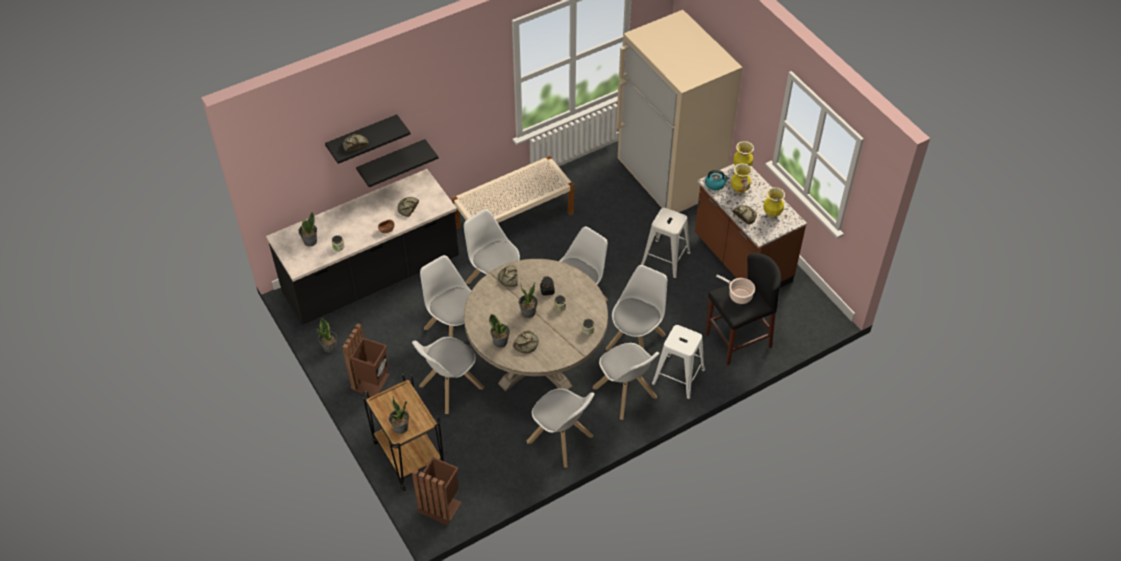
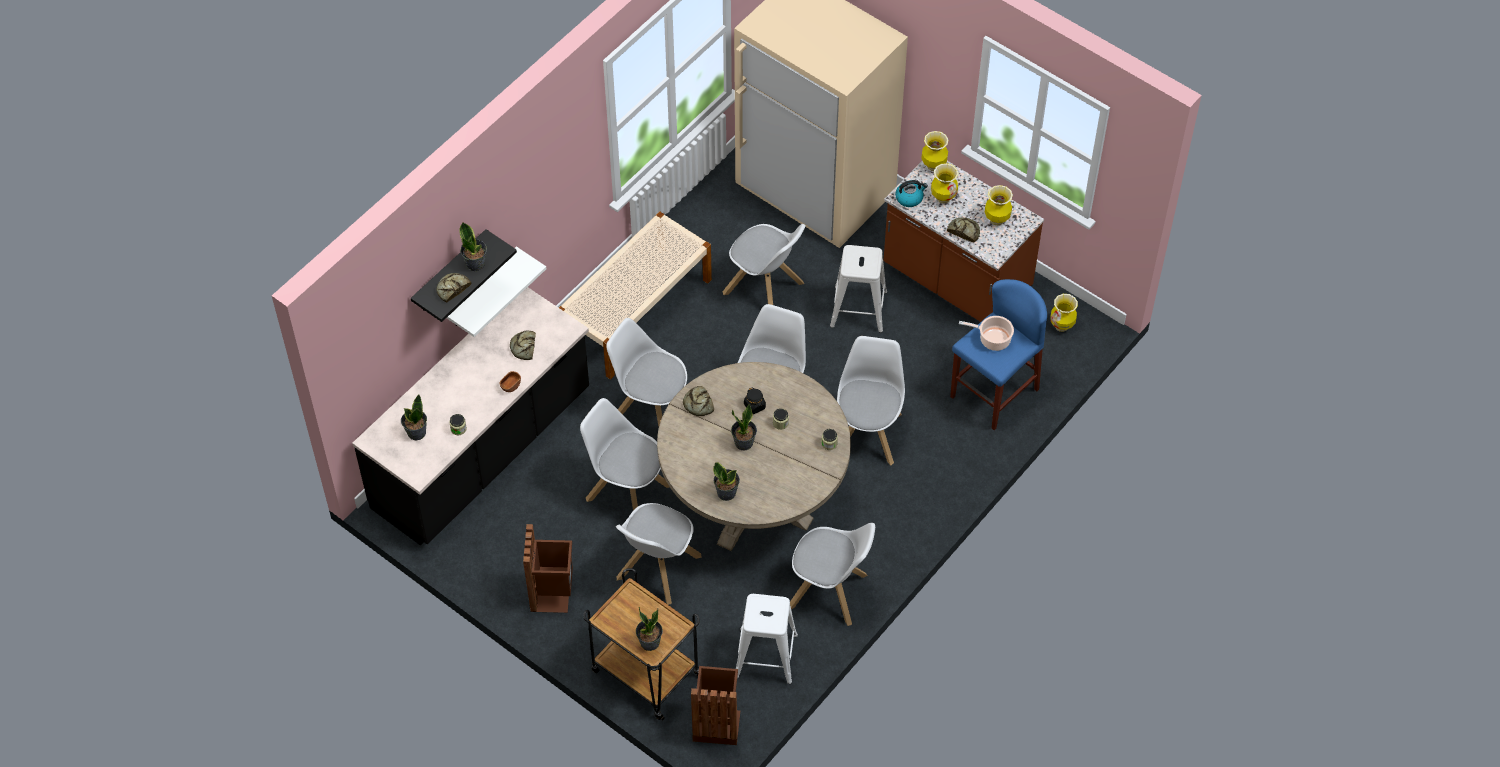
camera: 20 degrees left, 5 degrees up
(330, 347) = (474, 564): potted plant -> potted plant (475, 263)
(392, 161) = (481, 289): black shelf -> white shelf
(527, 344) = (761, 485): bread -> none
(625, 394) = (883, 507): chair -> chair (765, 289)
(678, 377) = (939, 464): white stool -> white stool (765, 656)
(738, 340) = (994, 393): black stool -> blue stool
(806, 310) = (1062, 326): none -> vase

